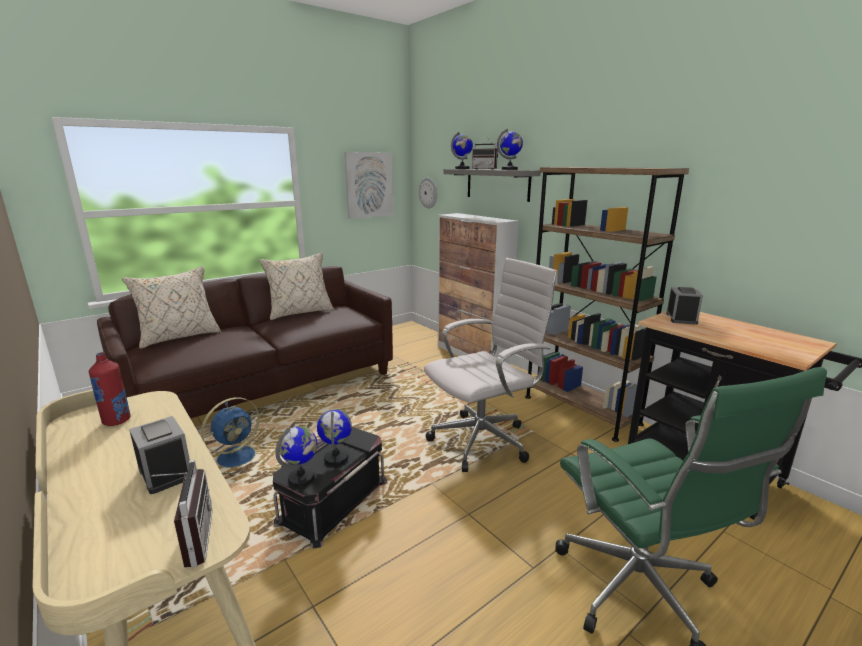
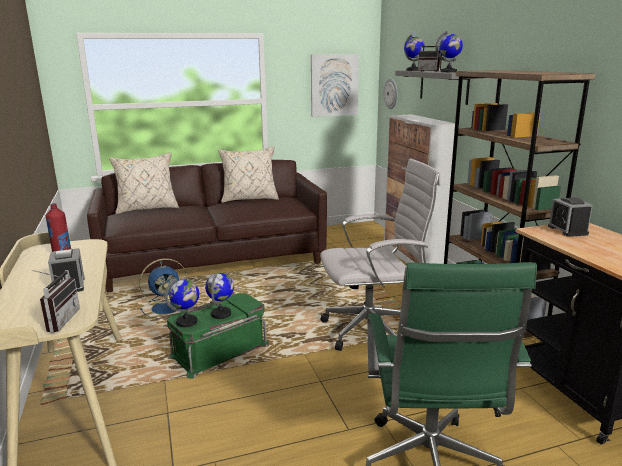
camera: 20 degrees right, 0 degrees up
(332, 500) = (219, 350): black storage box -> green storage box
(681, 318) = (567, 230): alarm clock -> alarm clock turned 135 degrees clockwise

